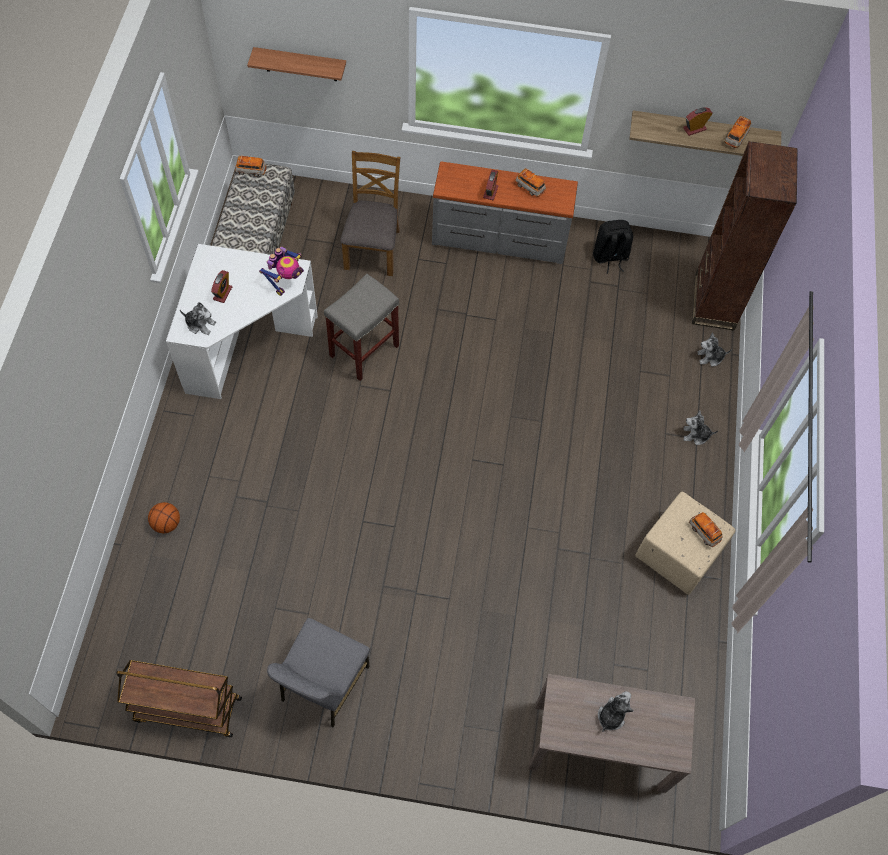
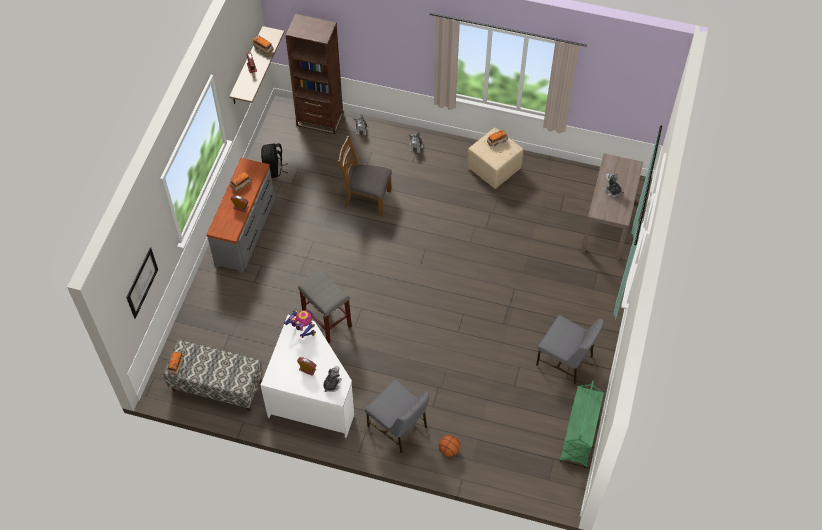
camera: 80 degrees left, 5 degrees down
(187, 710) = (579, 438): brown cart -> green cart
(202, 455) = (398, 427): none -> grey chair
(300, 64) = (142, 282): shelf -> picture
(373, 249) = (239, 310): brown chair -> brown chair (367, 198)

